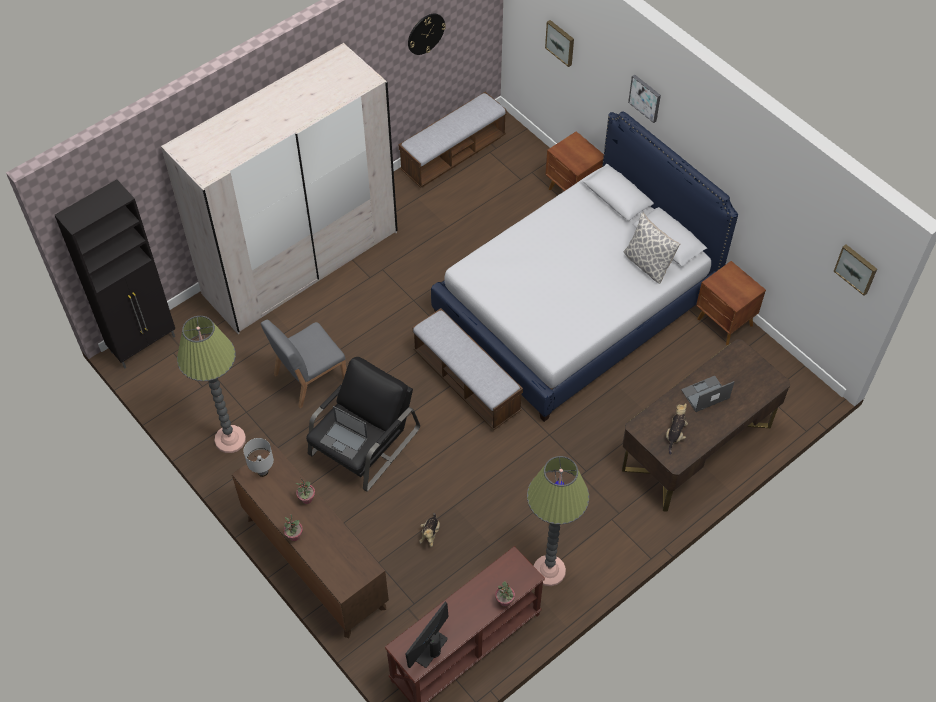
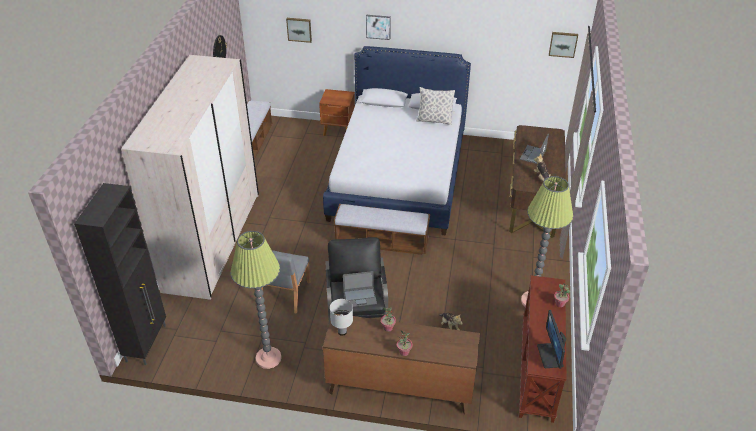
camera: 40 degrees left, 15 degrees down
(724, 323) = (480, 145): brown nightstand -> none

